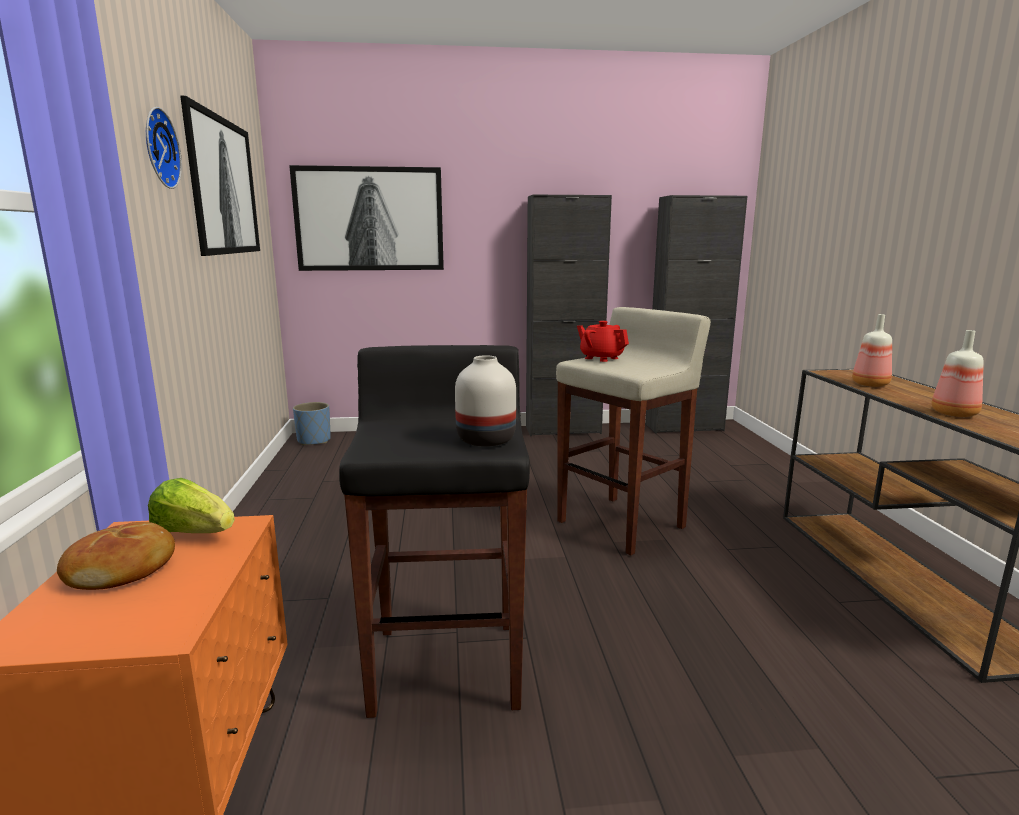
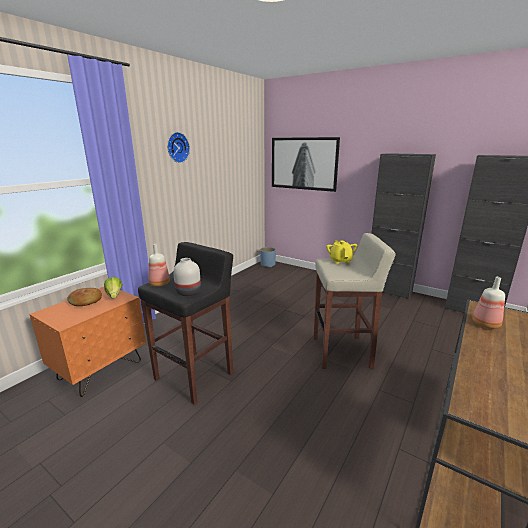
camera: 40 degrees right, 5 degrees up
(222, 186) = (222, 154): picture -> none
(601, 358) = (340, 261): red teapot -> yellow teapot
(955, 414) = (482, 366): bottle -> bottle (159, 284)

